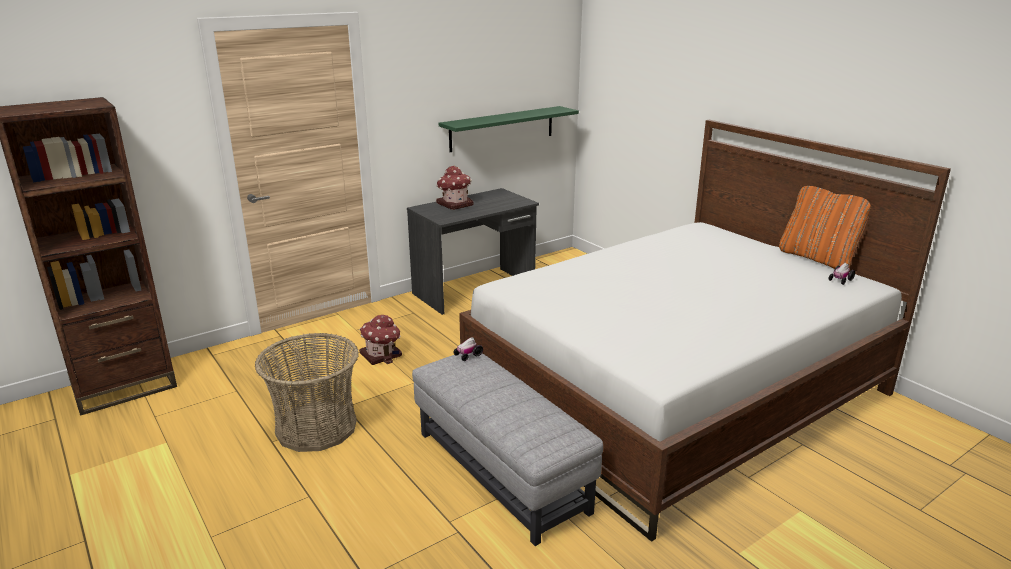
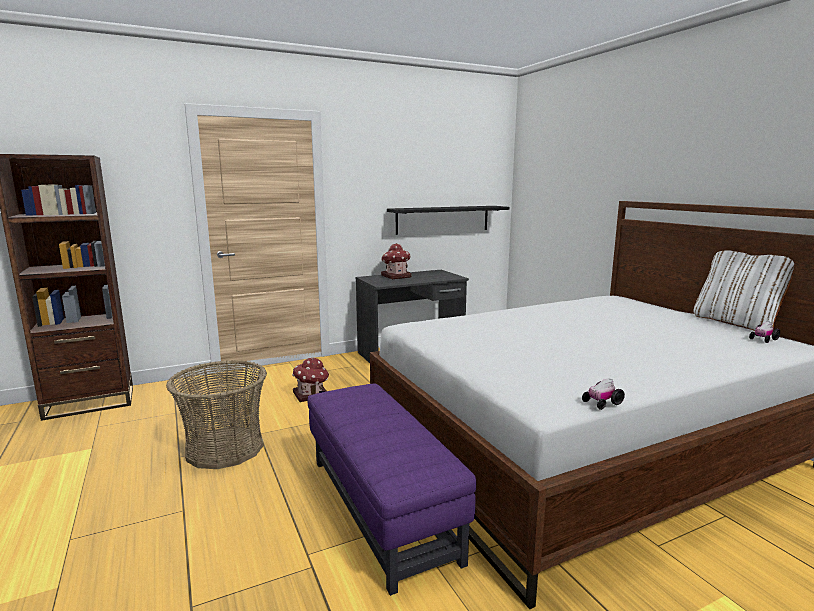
camera: 10 degrees right, 10 degrees down
(468, 355) = (364, 386): toy car -> toy car (601, 403)
(501, 471) = (381, 507): grey ottoman -> purple ottoman
(502, 128) = (443, 219): green shelf -> black shelf
(818, 259) = (737, 323): orange pillow -> white pillow

